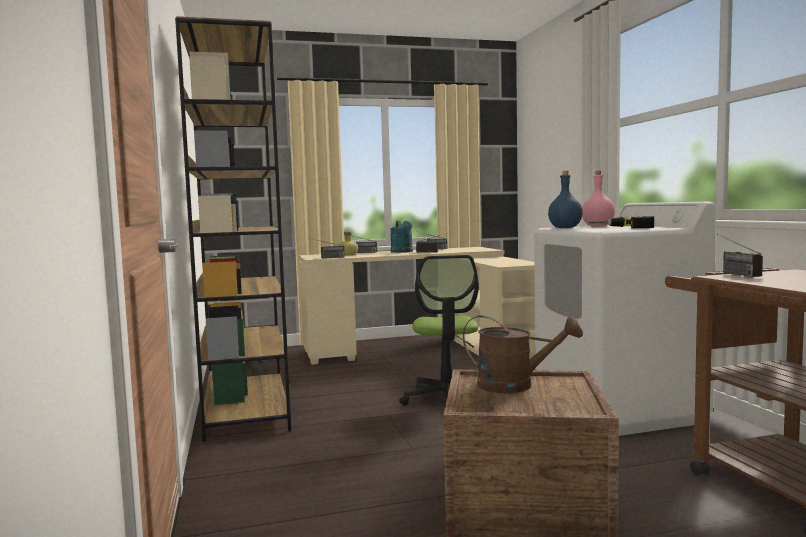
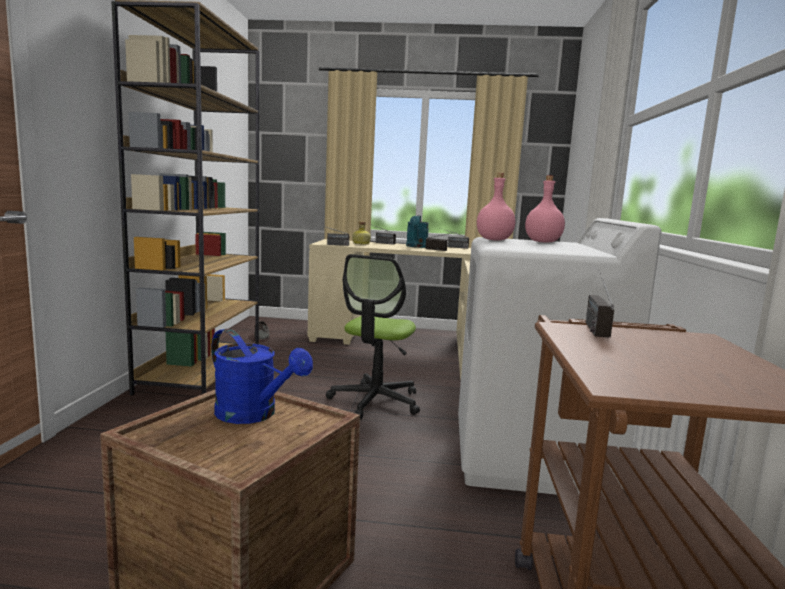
camera: 20 degrees right, 5 degrees up
(515, 386) = (254, 415): brown watering can -> blue watering can
(565, 228) = (494, 240): blue bottle -> pink bottle
(623, 228) = (545, 247): power drill -> none

